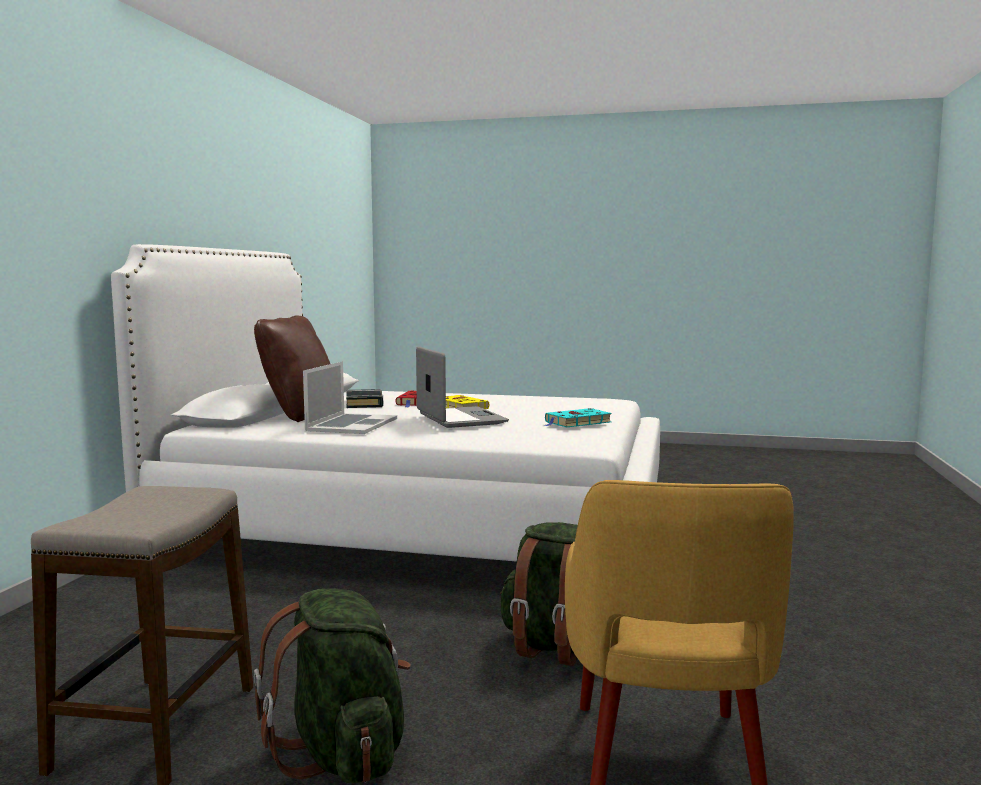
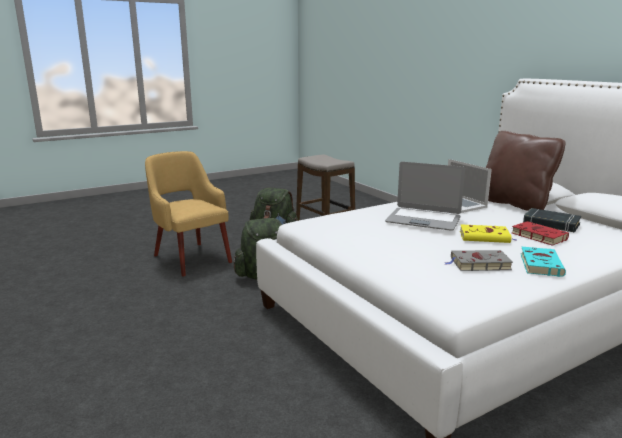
camera: 135 degrees right, 10 degrees up
(532, 403) = (478, 264): none -> grey book
(576, 422) = (357, 238): turquoise book -> turquoise book (540, 264)

